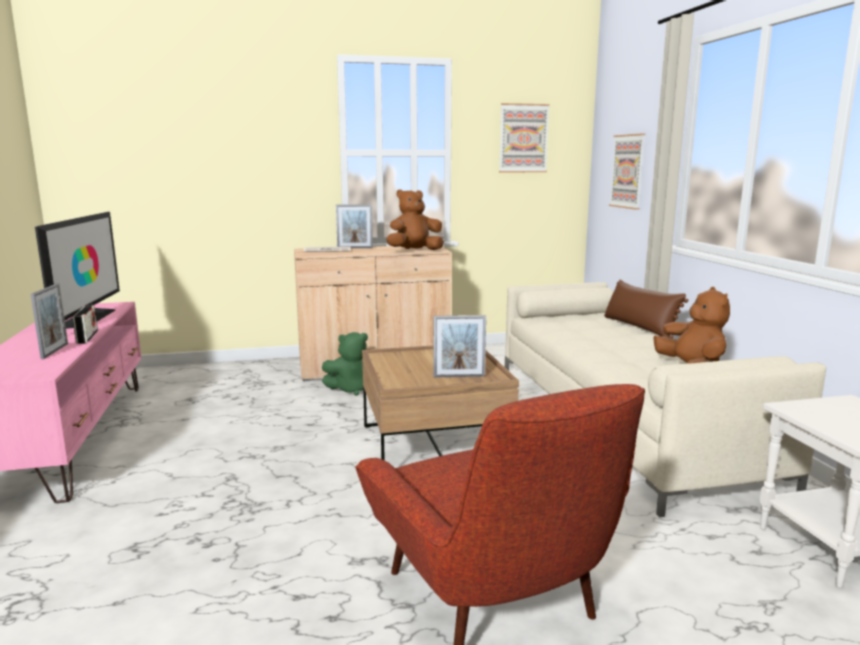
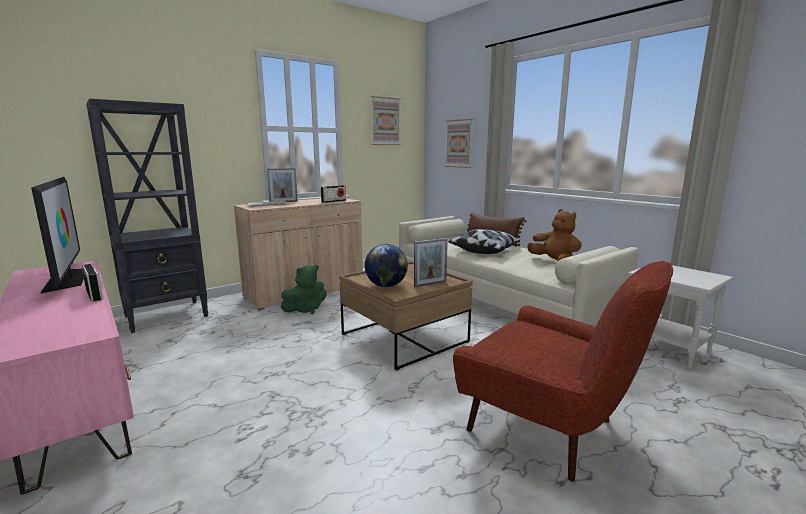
camera: 25 degrees left, 0 degrees up
(55, 351) = (76, 311): picture frame -> none
(210, 372) = (167, 316): none -> black bookcase
(400, 370) = (386, 286): none -> globe
(414, 251) = (333, 201): brown plush toy -> radio
(605, 340) = (484, 251): none -> pillow

